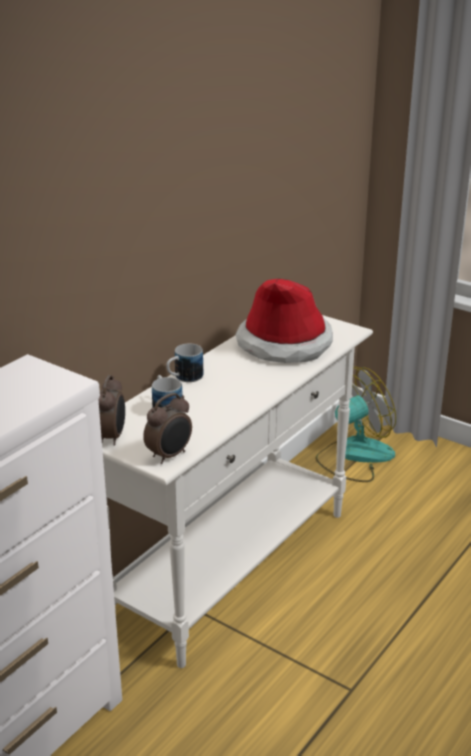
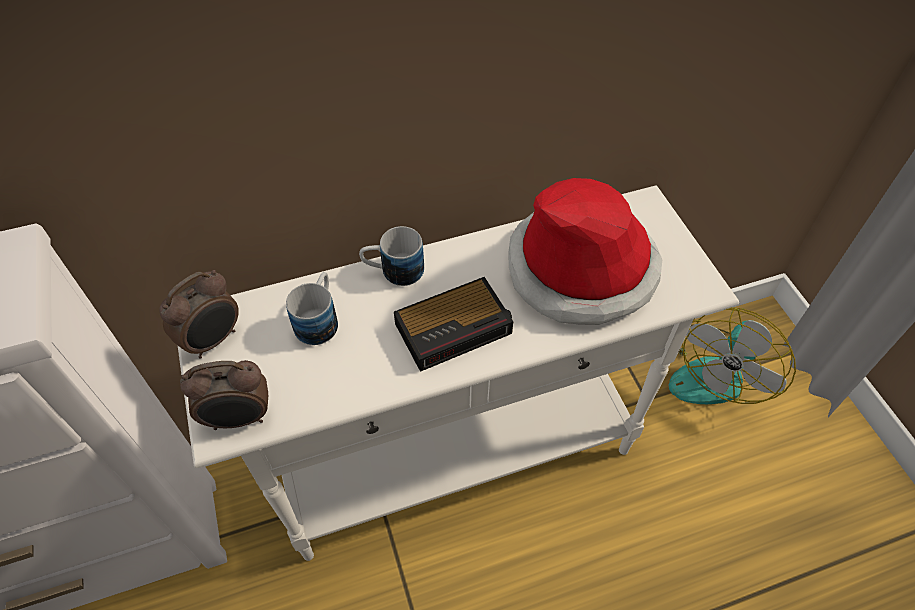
camera: 35 degrees right, 25 degrees up
(245, 384) = (455, 327): none -> alarm clock
(354, 455) = (714, 370): fan -> fan turned 120 degrees clockwise

